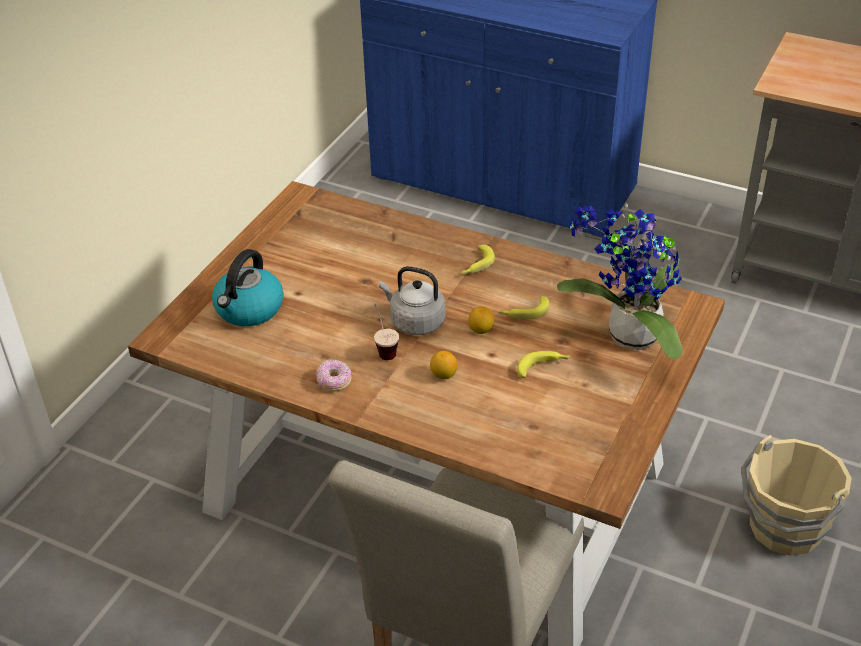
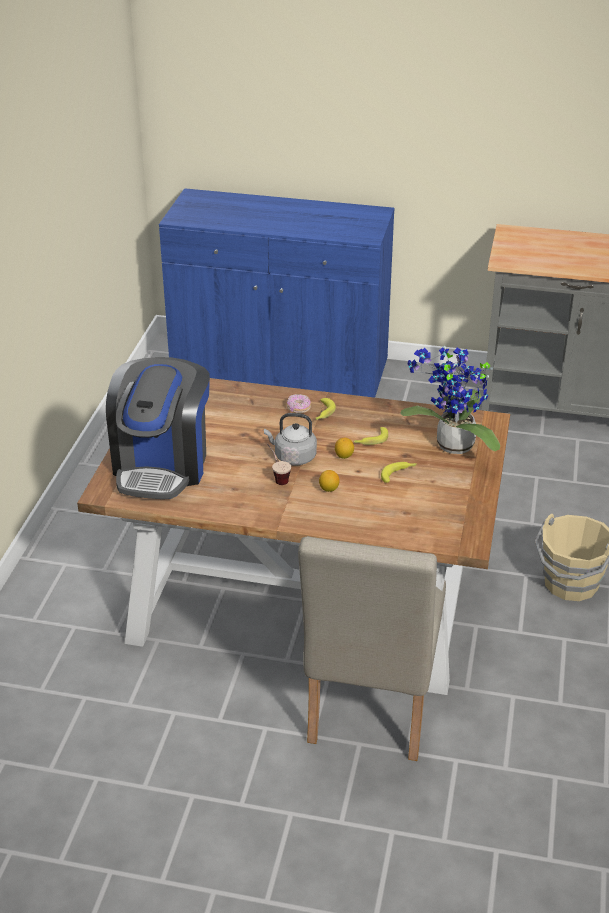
camera: 15 degrees left, 5 degrees down
(249, 309) = (162, 465): kettle -> coffee machine
(334, 381) = (249, 504): donut -> donut (298, 408)

